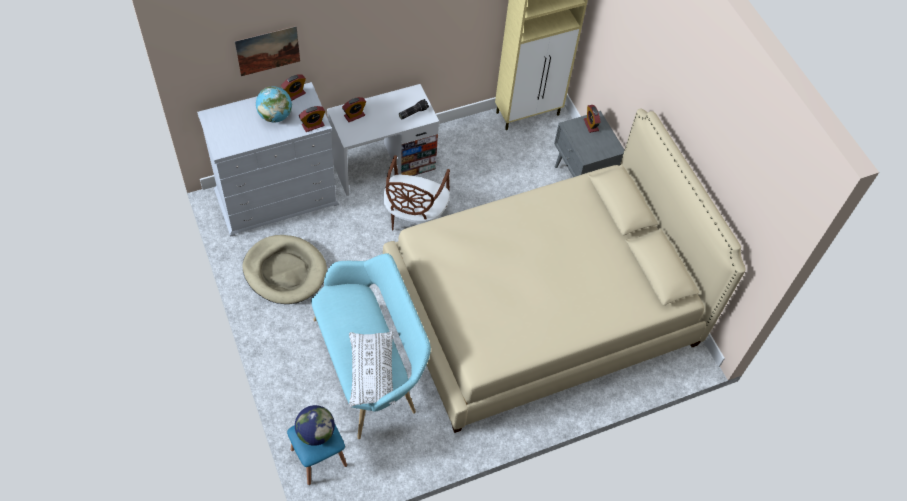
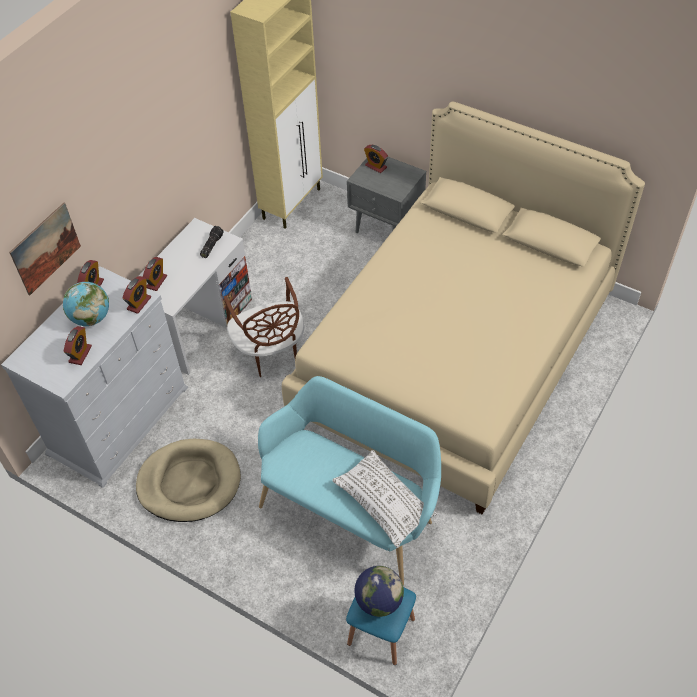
camera: 30 degrees left, 5 degrees down
(248, 137) = (80, 354): none -> alarm clock

